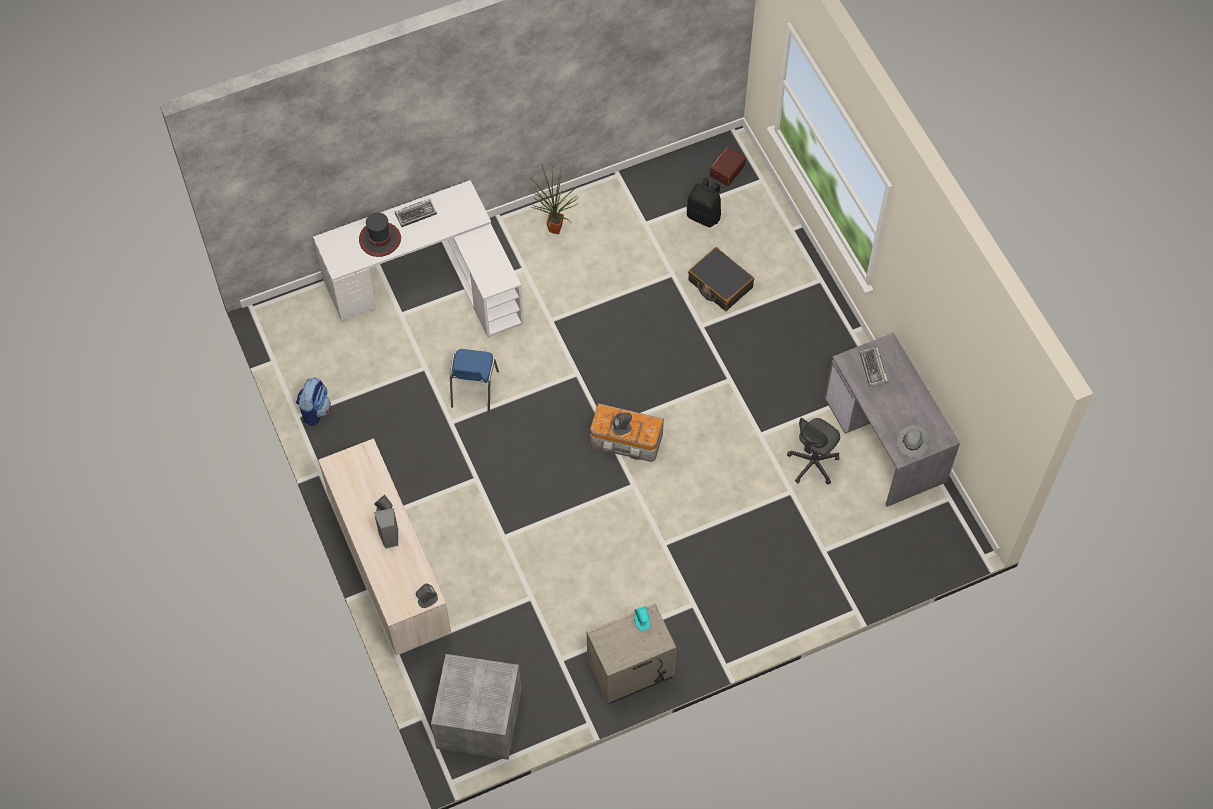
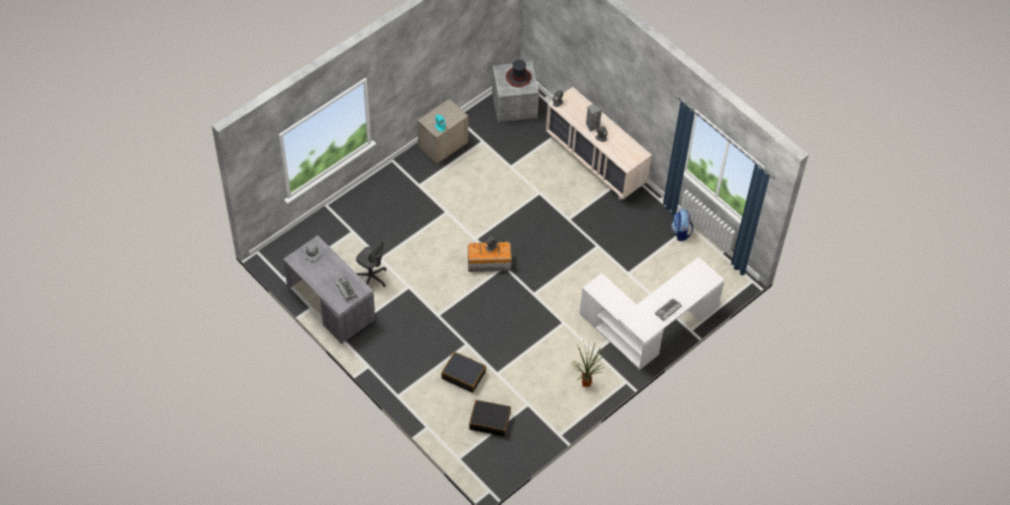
camera: 160 degrees right, 5 degrees down
(380, 239) = (682, 288): hat -> hat (518, 77)
(474, 390) = (592, 268): blue chair -> none
(704, 215) = (490, 421): black backpack -> black suitcase
(726, 170) = (485, 459): brown storage box -> none
(812, 464) = (371, 277): grey office chair -> grey office chair turned 105 degrees clockwise

